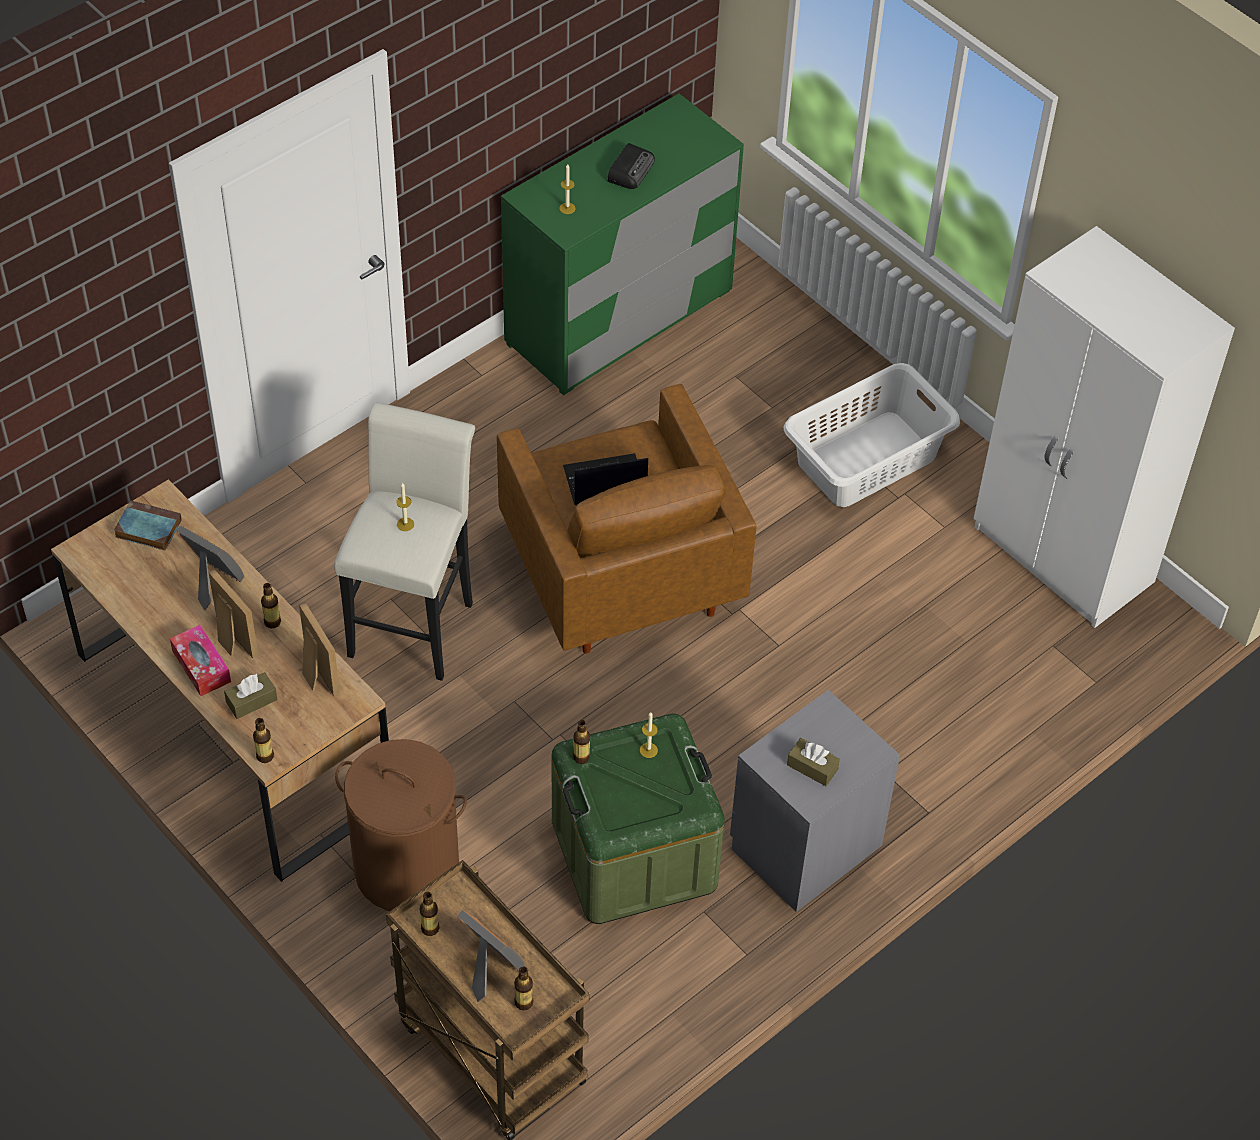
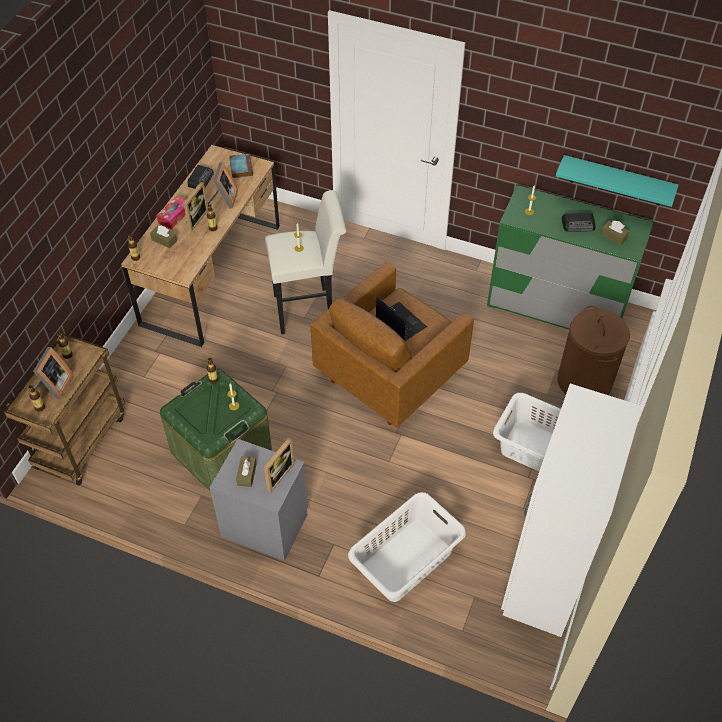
camera: 65 degrees right, 0 degrees up
(132, 596) = (200, 179): none -> radio
(315, 673) = (191, 254): picture frame -> picture frame (277, 475)
(407, 868) = (168, 367): brown laundry basket -> brown laundry basket (584, 381)
(618, 78) = (617, 181): none -> turquoise shelf
(679, 146) = (613, 236): none -> brown tissue box
(957, 696) = (406, 560): none -> white laundry basket

